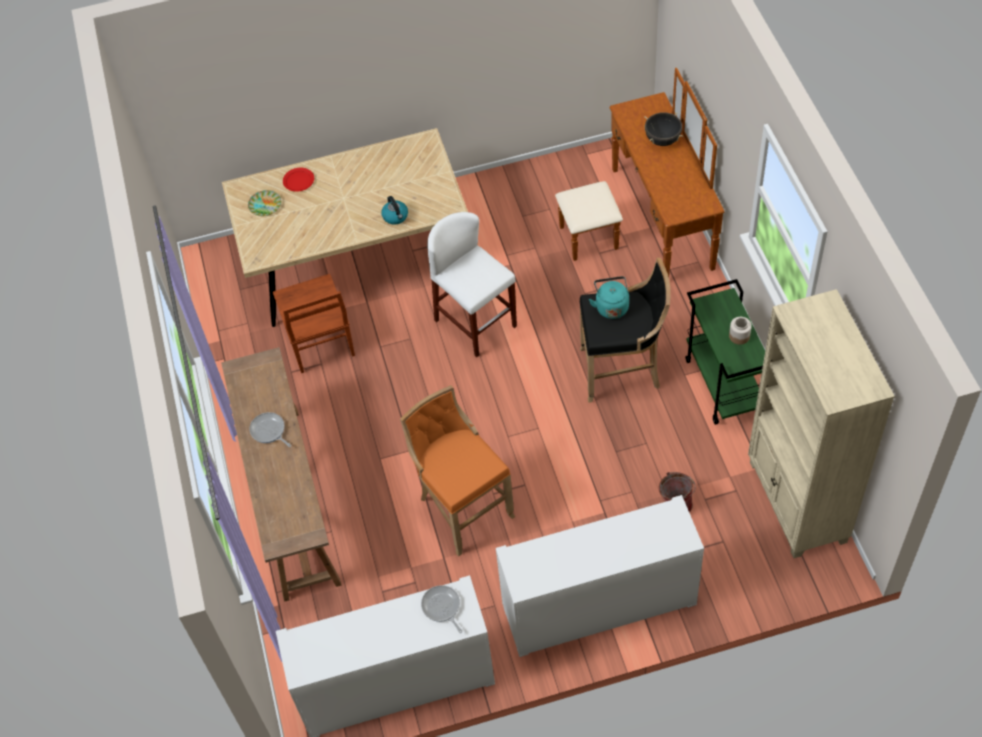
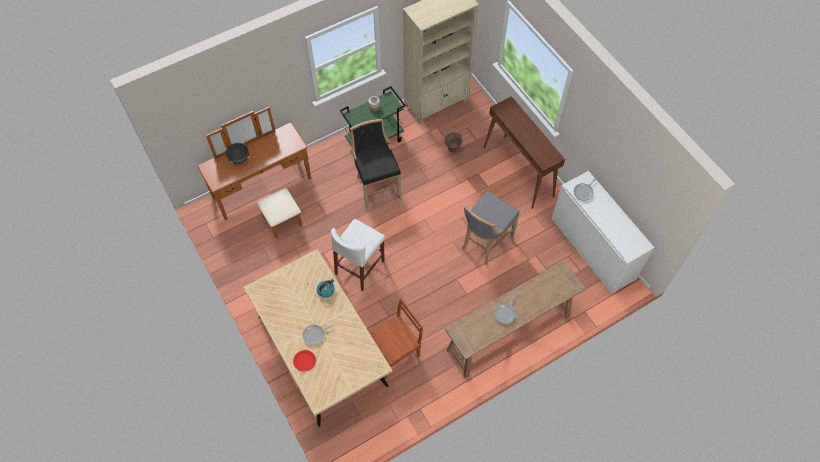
camera: 110 degrees left, 5 degrees up
(265, 205) = (330, 376): plate -> none
(331, 196) = (315, 335): none -> frying pan
(462, 508) = (484, 244): orange stool -> grey stool
(599, 604) = (518, 172): white cabinet -> brown console table
(611, 306) = (369, 164): turquoise kettle -> none

